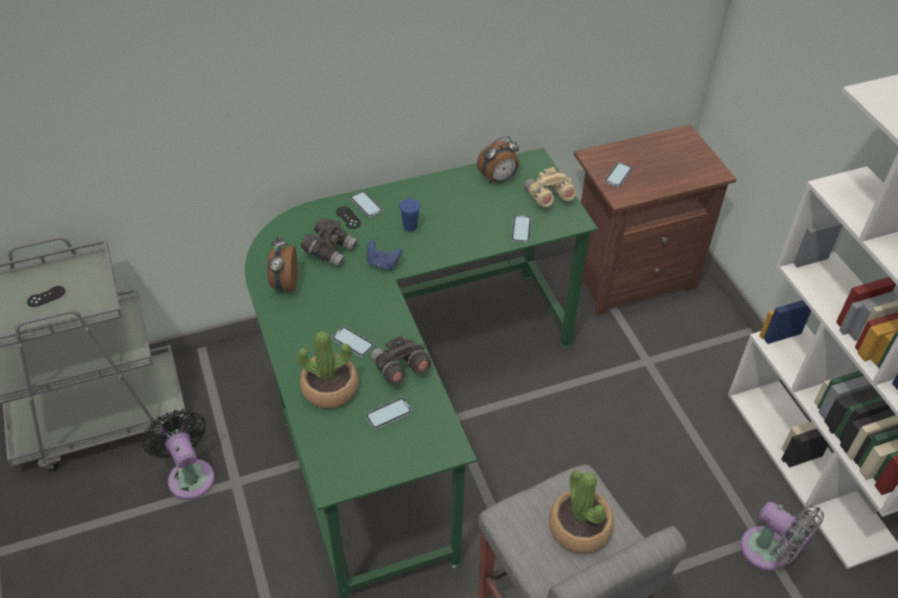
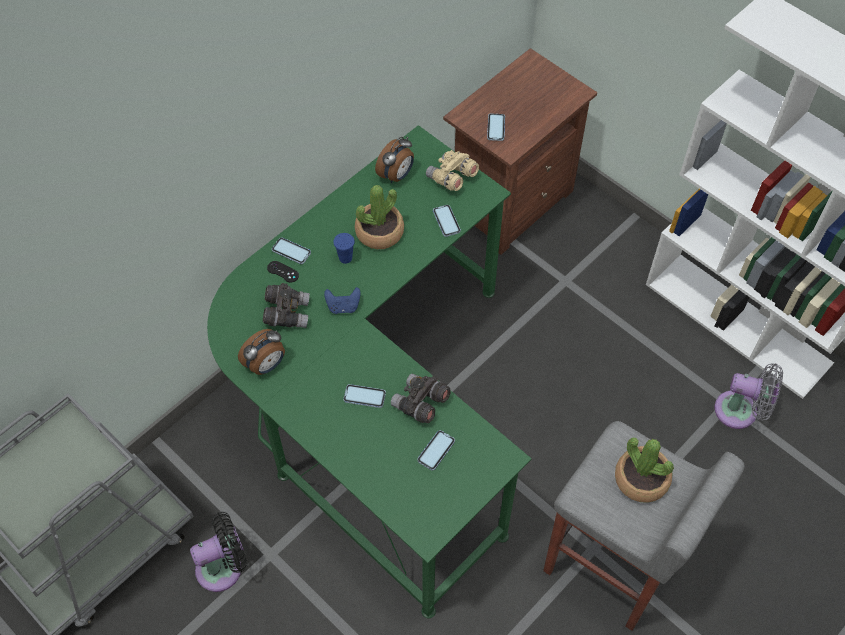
camera: 25 degrees left, 10 degrees up
(46, 296) = (46, 476): black game controller -> none
(189, 475) = (224, 567): black fan -> black fan turned 120 degrees clockwise
(284, 284) = (266, 365): alarm clock -> alarm clock turned 105 degrees counterclockwise
(330, 388) = (371, 449): potted plant -> potted plant (379, 232)

